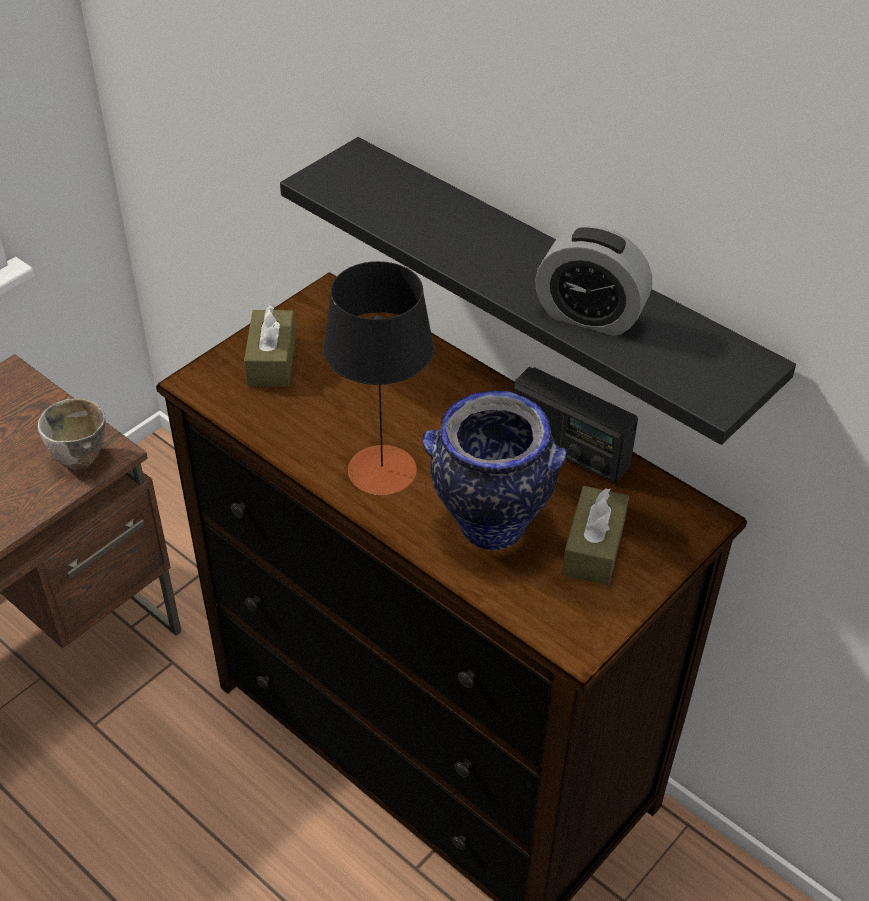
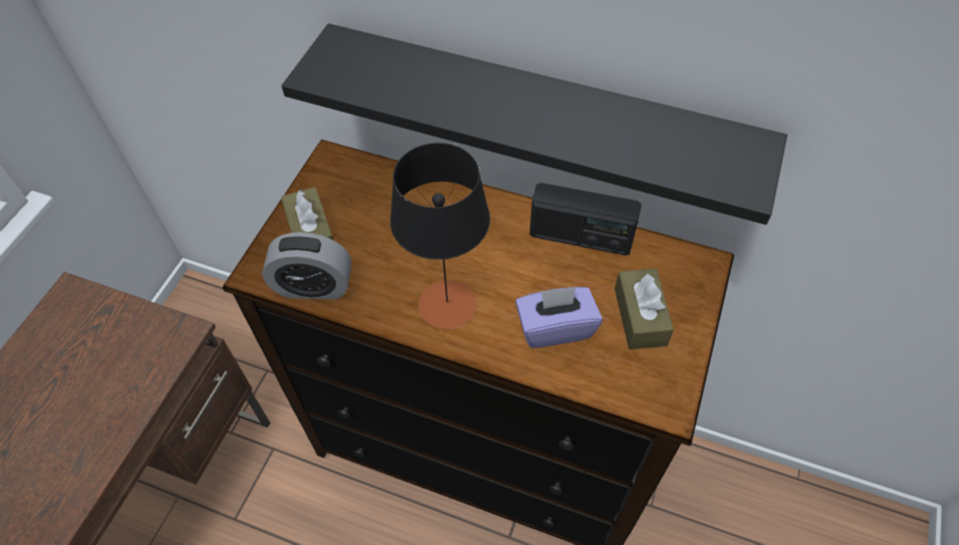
camera: 20 degrees left, 10 degrees up
(81, 461) = (163, 349): bowl -> none
(489, 528) = (555, 327): vase -> purple tissue box
(589, 316) = (608, 139): alarm clock -> alarm clock (313, 286)

